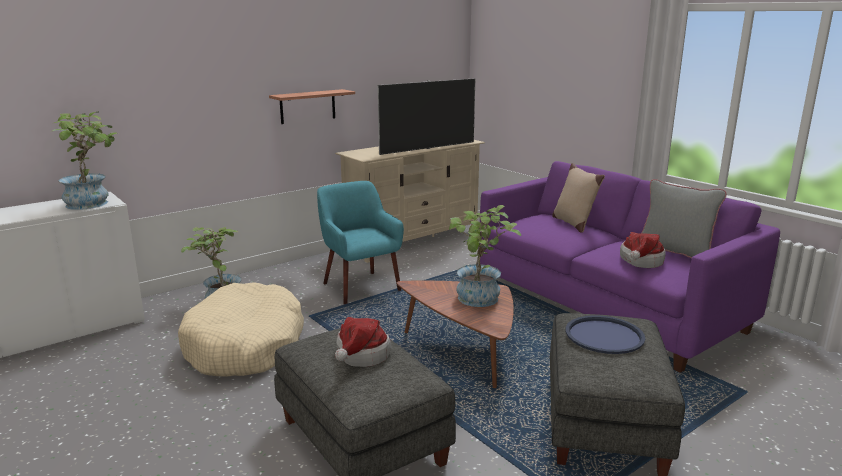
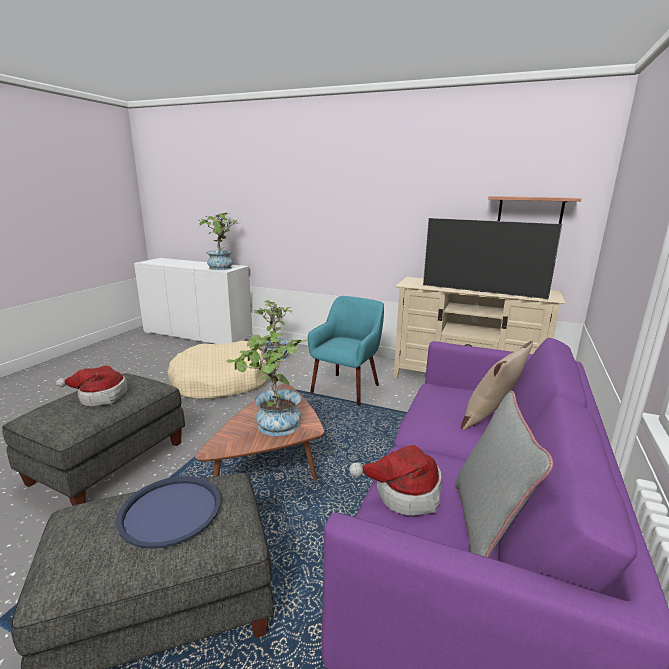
camera: 60 degrees right, 0 degrees up
(307, 106) = (388, 232): shelf -> shelf (530, 211)

